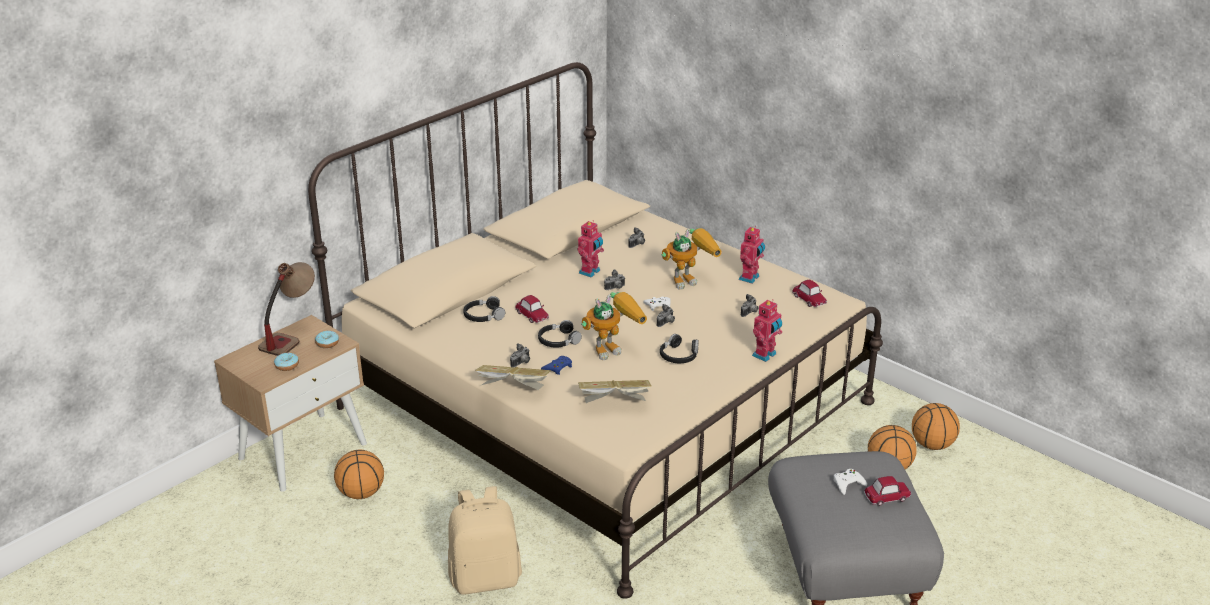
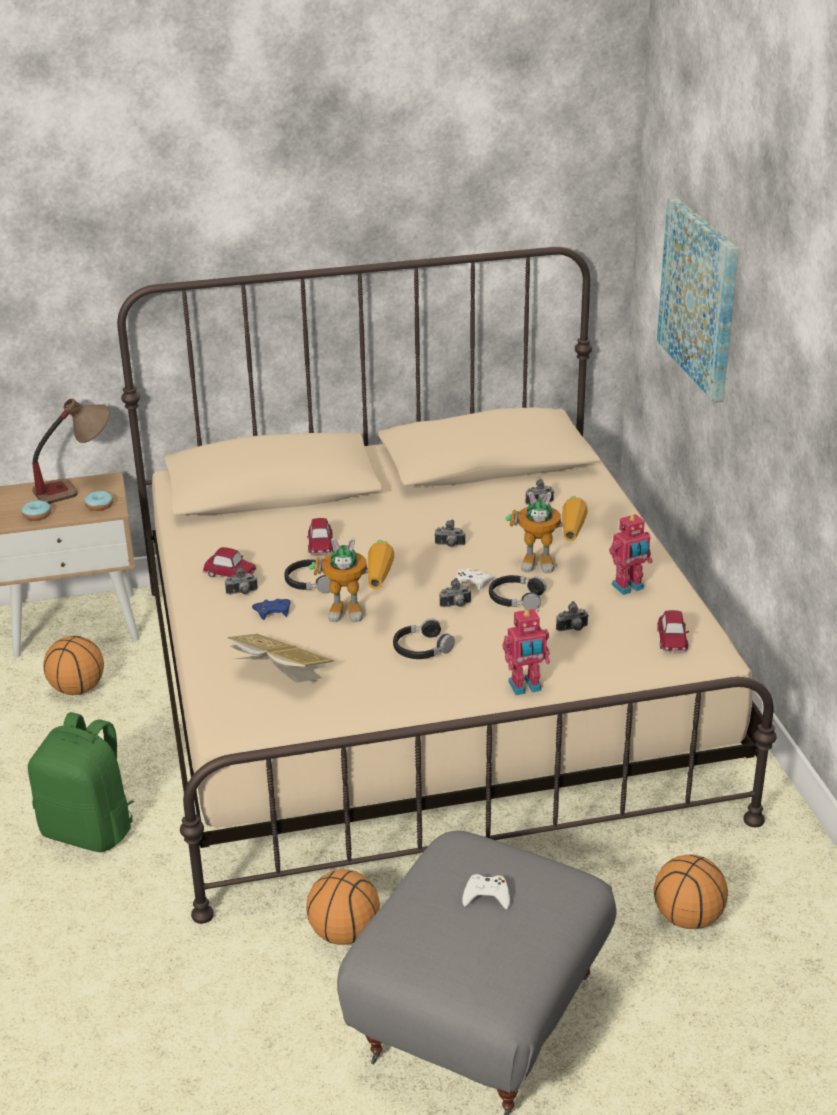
camera: 35 degrees right, 0 degrees up
(483, 316) = (270, 528): black headphones -> black headphones (516, 599)
(486, 578) = (90, 830): beige backpack -> green backpack
(513, 389) = (198, 618): book -> none
(590, 272) = (445, 518): toy robot -> none
(706, 76) = (699, 297): none -> picture
(887, 497) = (516, 935): toy car -> toy car (230, 573)
(933, 445) = (784, 916): basketball -> basketball (344, 934)

